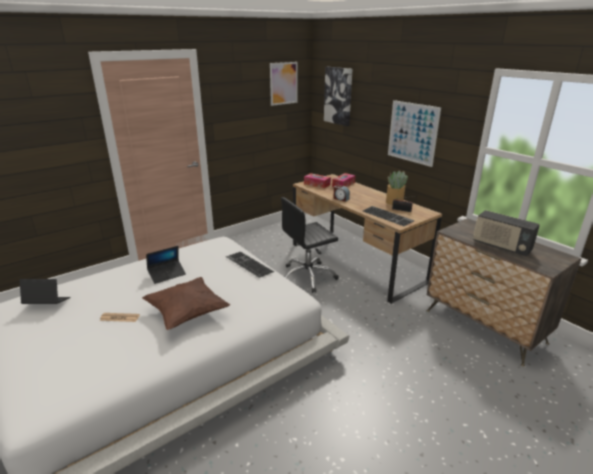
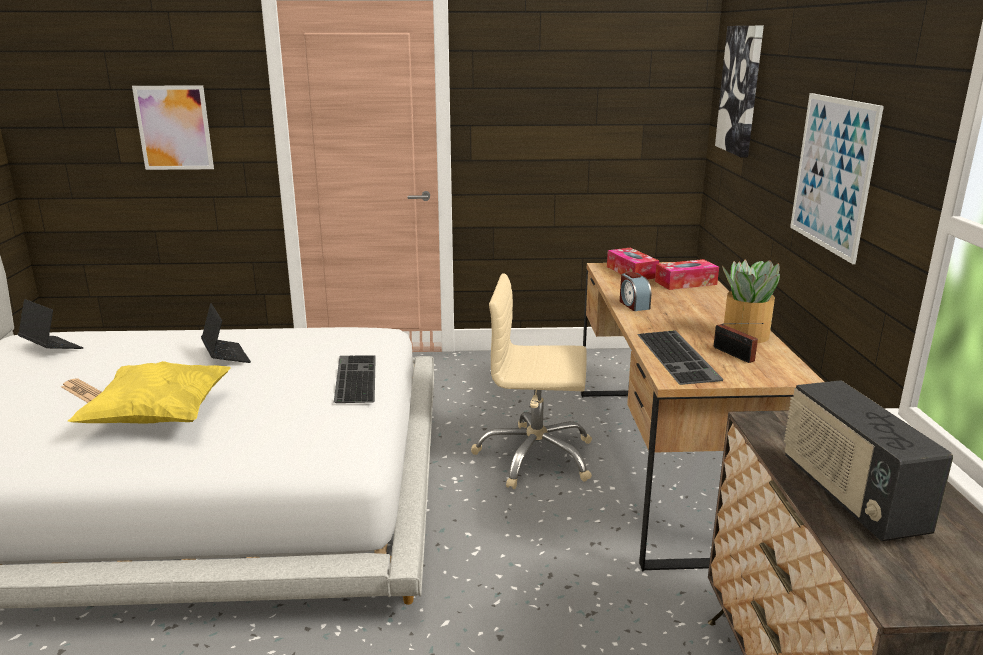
camera: 35 degrees right, 5 degrees down
(167, 274) = (226, 356): laptop -> laptop turned 120 degrees counterclockwise
(187, 313) = (159, 417): brown pillow -> yellow pillow
(283, 83) = (639, 61): picture -> picture (174, 128)
(308, 277) = (535, 457): black office chair -> beige office chair

